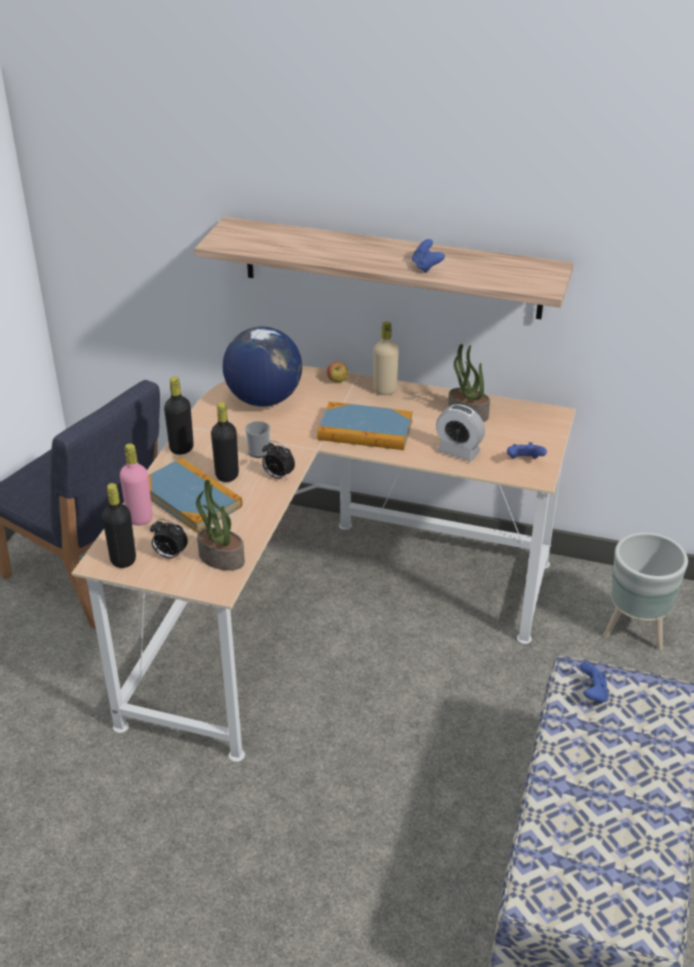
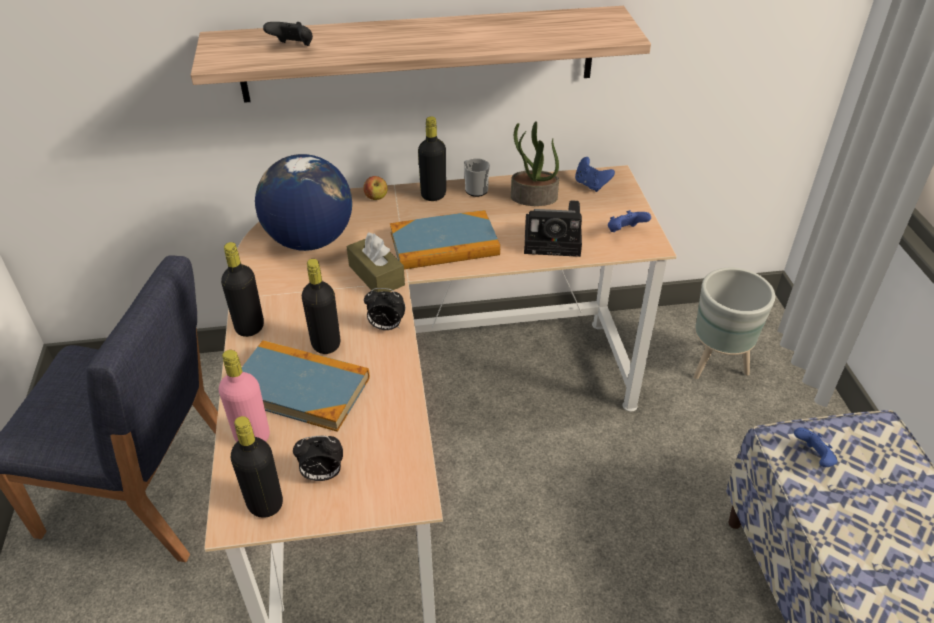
camera: 25 degrees left, 5 degrees up
(220, 558) = (388, 456): potted plant -> none
(258, 450) = (342, 301): mug -> mug (474, 189)
(279, 242) = (293, 47): none -> black game controller
(296, 438) = (376, 275): none -> brown tissue box
(385, 390) = (433, 195): beige bottle -> black bottle
(426, 267) = (482, 40): blue game controller -> blue game controller (591, 185)
(458, 451) = (555, 240): alarm clock -> camera

